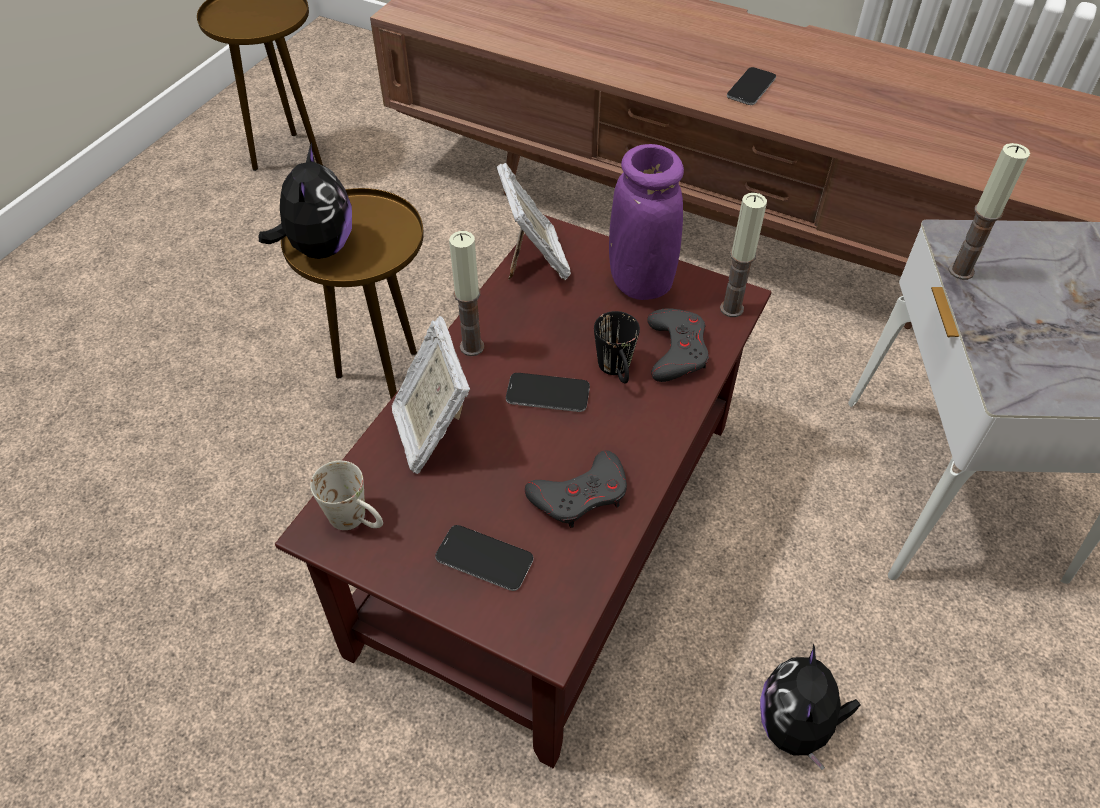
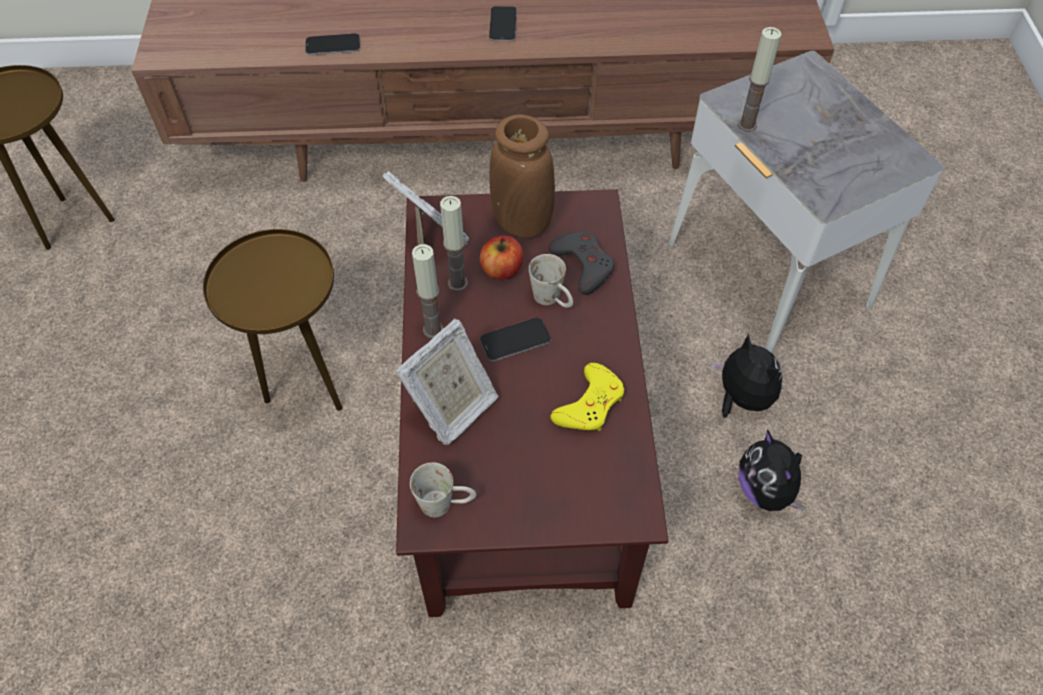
camera: 30 degrees left, 5 degrees up
(319, 247) = (246, 302): plush toy -> plush toy (741, 398)
(433, 431) = (452, 409): picture frame -> picture frame turned 90 degrees counterclockwise
(484, 558) = (556, 483): phone -> phone (333, 45)
(580, 495) = (590, 404): grey game controller -> yellow game controller
(585, 319) = (502, 269): none -> apple
(617, 371) = (553, 300): black mug -> white mug
(640, 282) = (522, 222): purple vase -> brown vase
(731, 309) = (600, 215): candle -> candle (458, 283)

